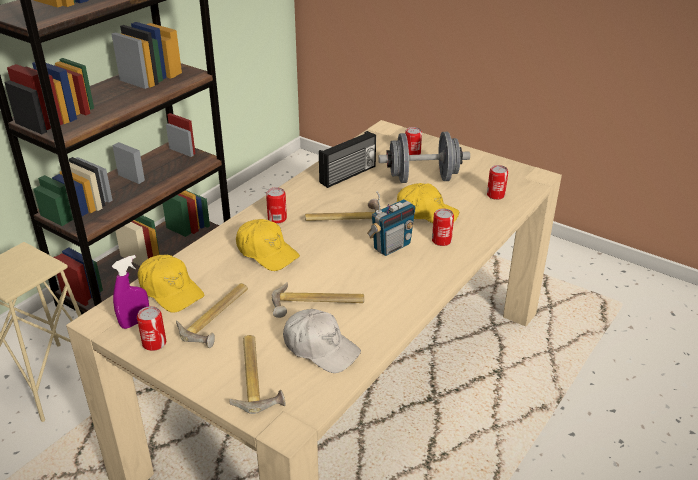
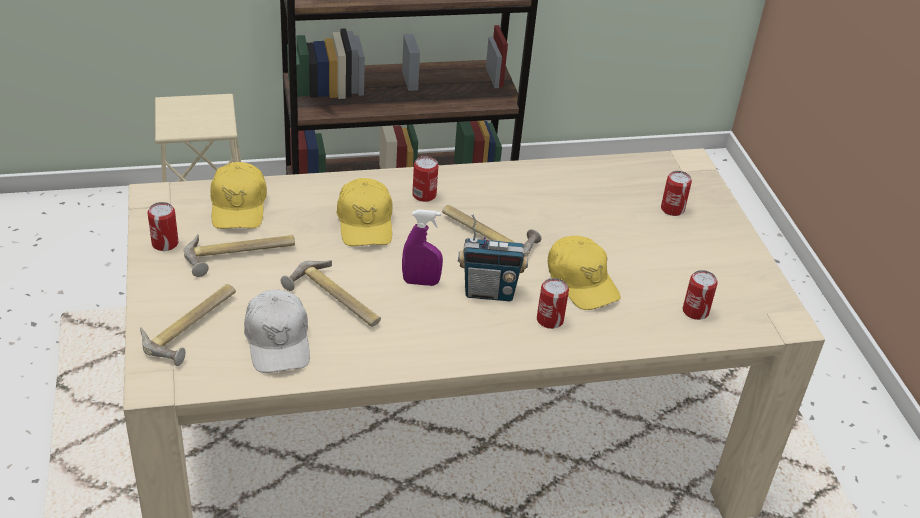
camera: 40 degrees right, 5 degrees up
(135, 322) = (176, 216): purple spray bottle -> purple spray bottle (421, 282)
(348, 175) = (564, 191): radio -> none
(422, 178) = (640, 242): grey dumbbell -> none

